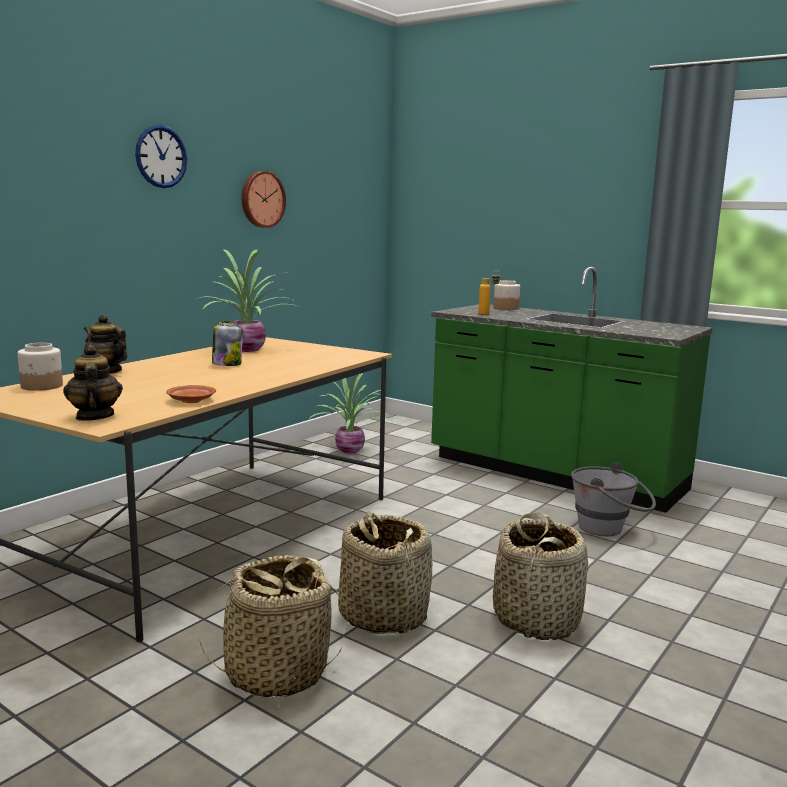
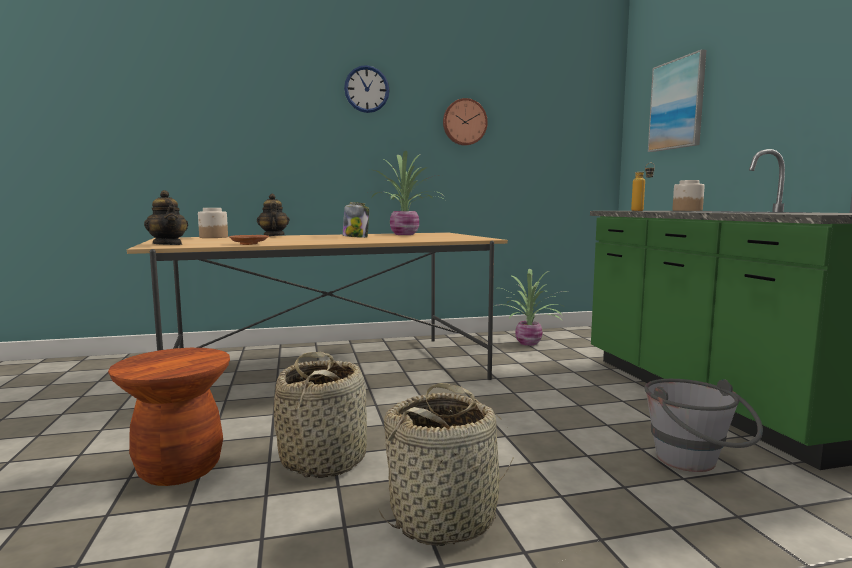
camera: 40 degrees right, 5 degrees down
(94, 416) = (168, 244): teapot -> teapot turned 120 degrees clockwise
(276, 673) = (179, 469): basket -> brown stool
(464, 194) = (677, 104): none -> picture

